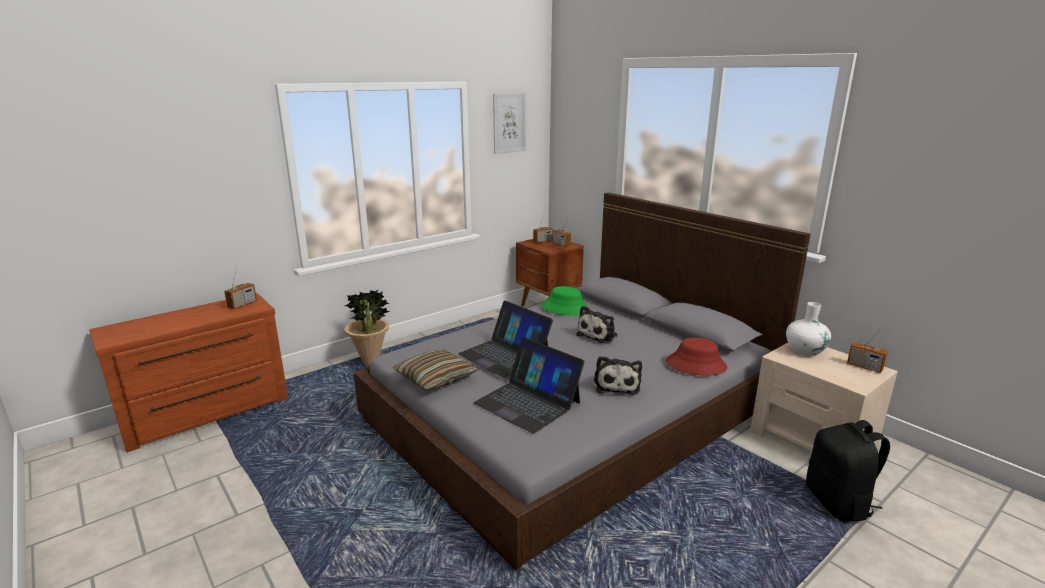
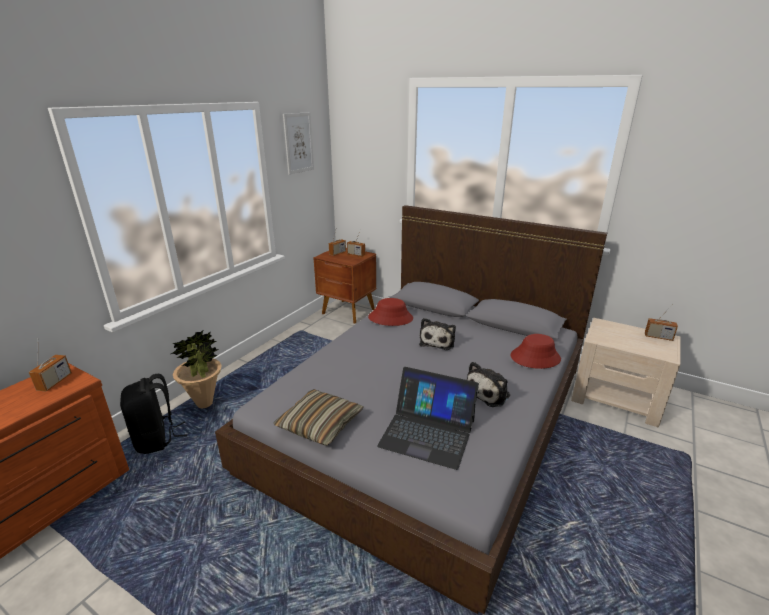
camera: 20 degrees left, 5 degrees up
(504, 355) = (372, 381): laptop -> none
(565, 308) = (390, 318): green hat -> red hat
(616, 385) = (489, 393): plush toy -> plush toy turned 60 degrees clockwise
(805, 351) = (609, 329): white vase -> none
(839, 503) = (669, 453): black backpack -> black backpack (157, 439)

